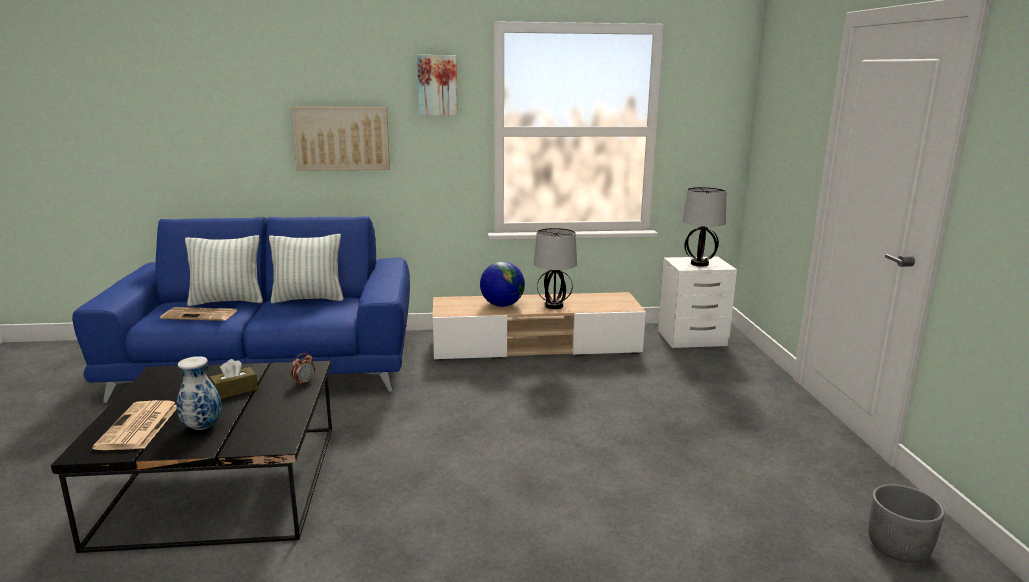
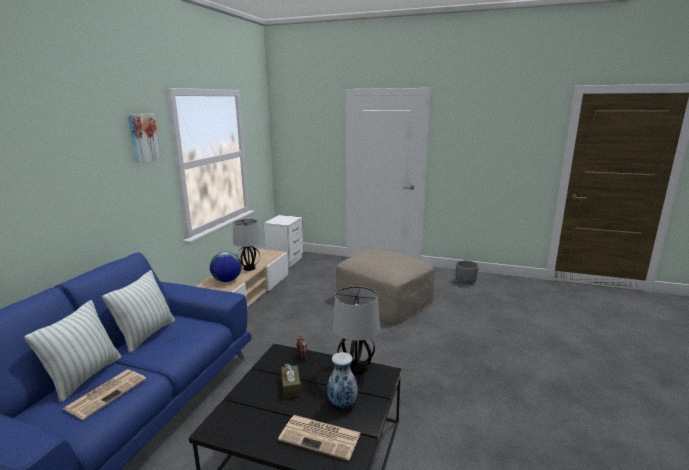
camera: 65 degrees left, 0 degrees up
(342, 138) = (82, 194): picture -> none
(660, 455) = (384, 300): none -> beige ottoman
(699, 264) = (285, 220): table lamp -> table lamp (356, 369)

